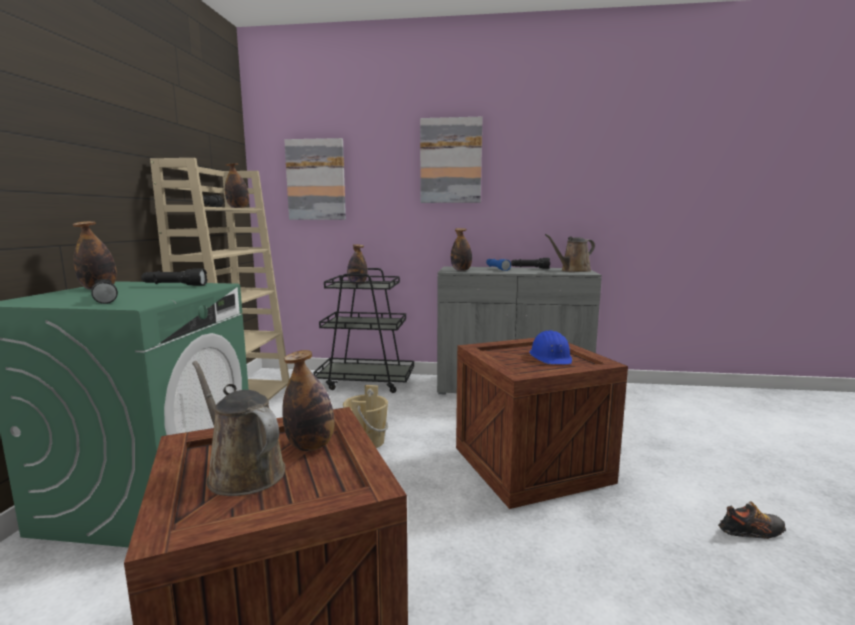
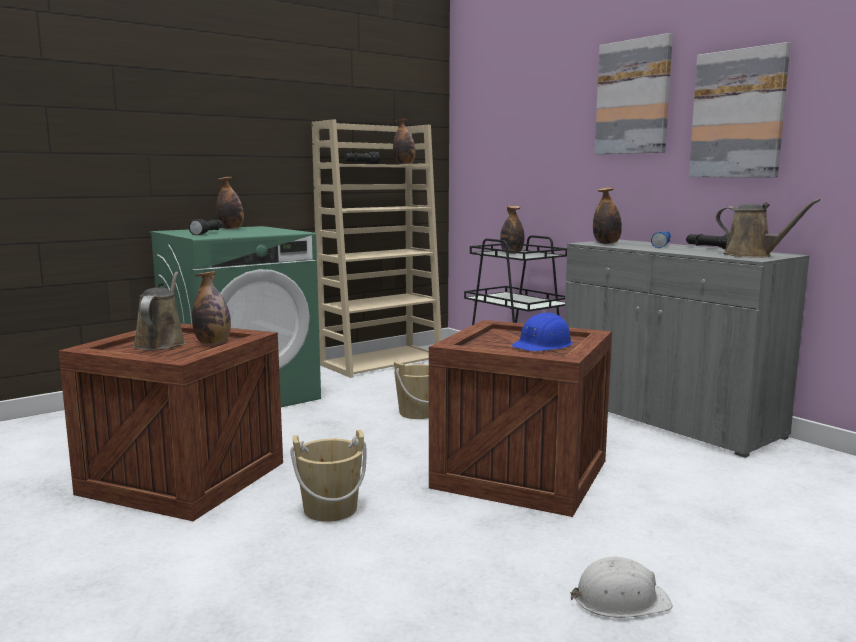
camera: 45 degrees right, 0 degrees up
(174, 285) = (274, 230): black flashlight -> none
(316, 180) = (501, 130): picture -> picture (738, 114)
(491, 577) = (330, 509): none -> beige bucket
(573, 271) = (752, 255): brown watering can -> brown watering can turned 150 degrees counterclockwise
(751, 531) = (620, 600): shoe -> white hard hat

